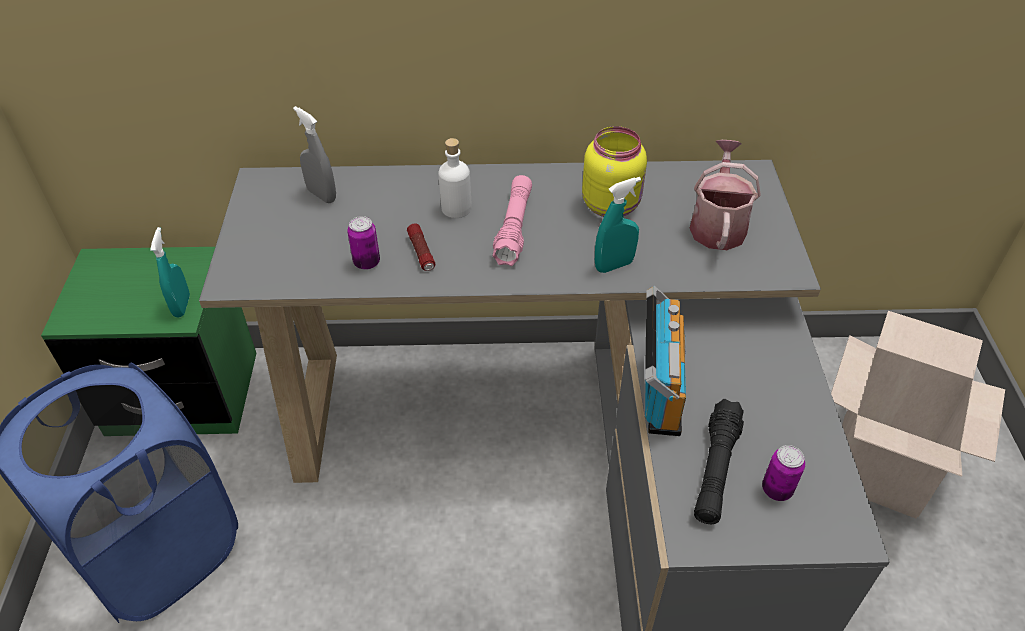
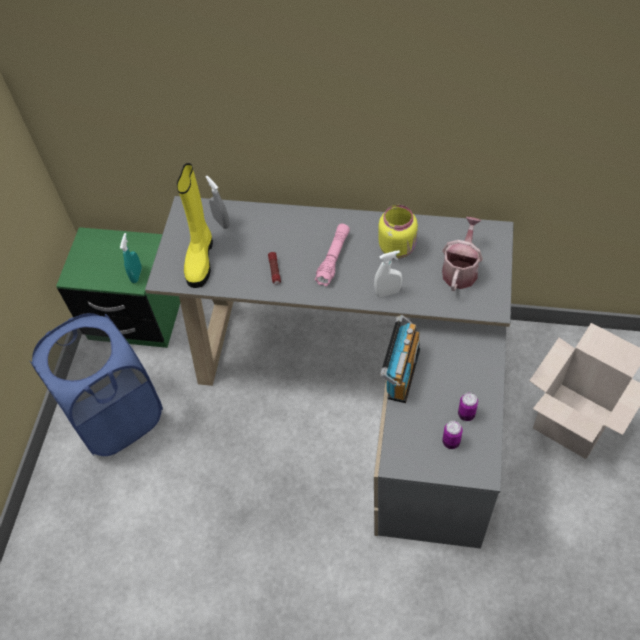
camera: 15 degrees right, 10 degrees up
(293, 247) = (200, 259): none -> yellow boot
(366, 262) = (241, 274): can -> can (466, 414)
(456, 208) = (301, 240): white bottle -> none
(614, 265) = (388, 292): turquoise spray bottle -> white spray bottle
(715, 469) = (420, 425): black flashlight -> none

